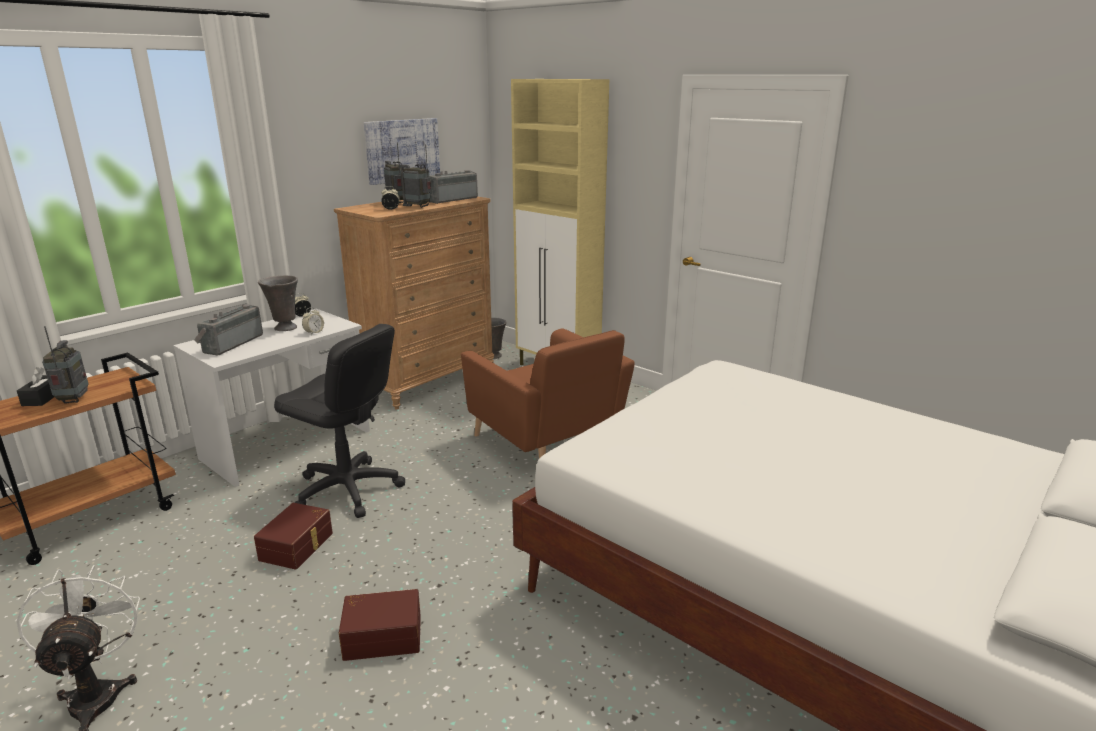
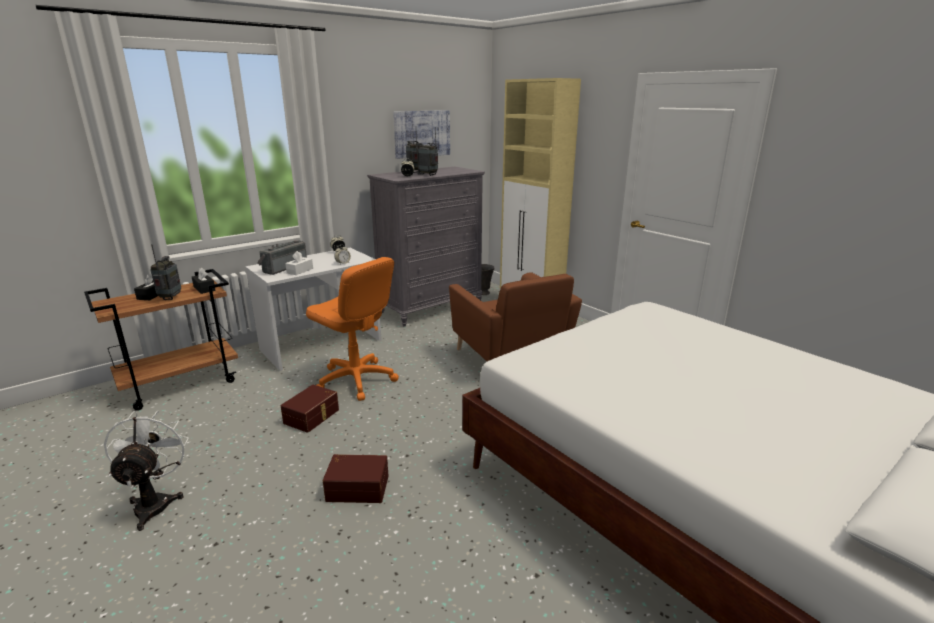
camera: 10 degrees right, 0 degrees up
(121, 382) = (204, 289): none -> black tissue box
(256, 347) = (300, 271): none -> white tissue box
(284, 328) = (323, 259): grey vase -> none
(347, 490) = (356, 380): black office chair -> orange office chair
(428, 381) = (431, 307): brown dresser -> grey dresser
(451, 199) = (455, 171): radio -> none

